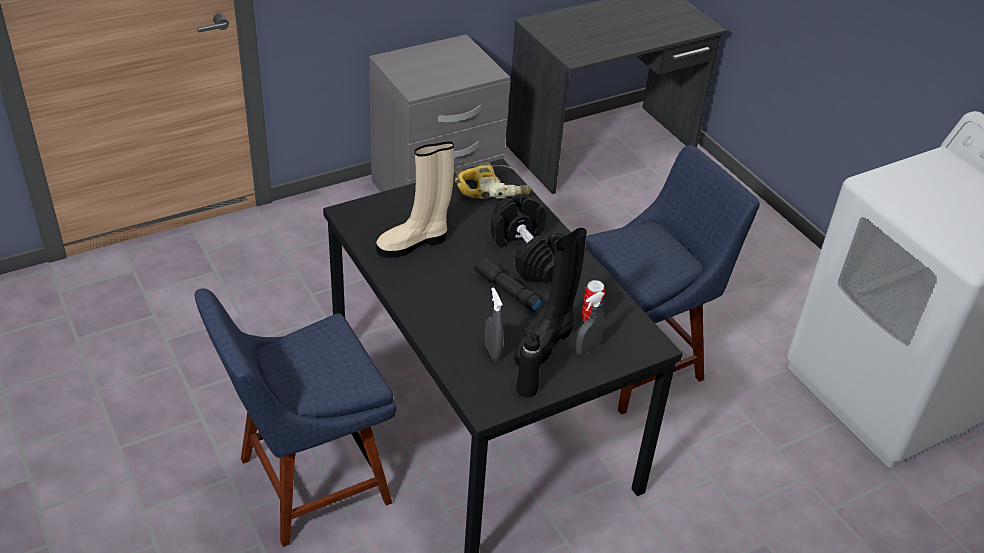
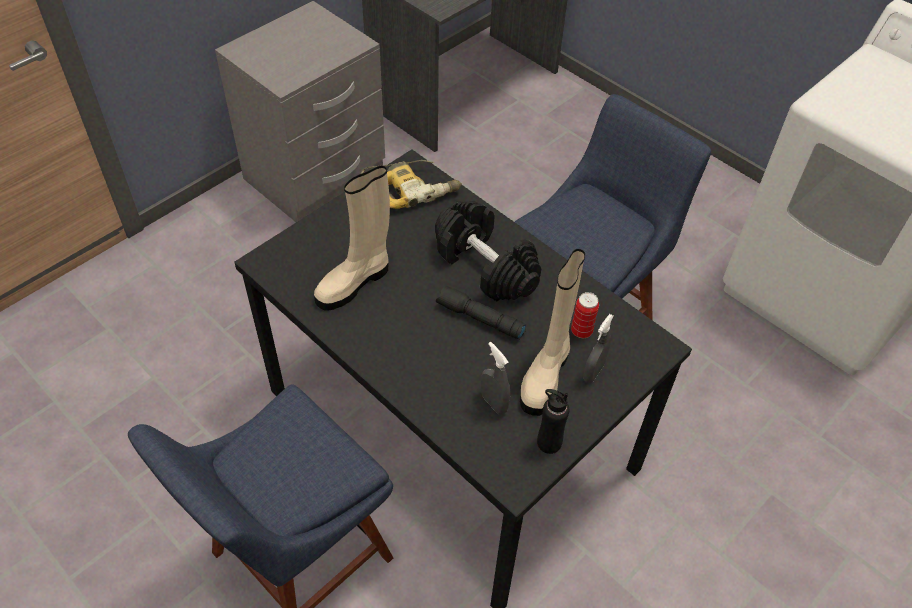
camera: 15 degrees left, 10 degrees up
(545, 342) = (546, 375): black boot -> beige boot

